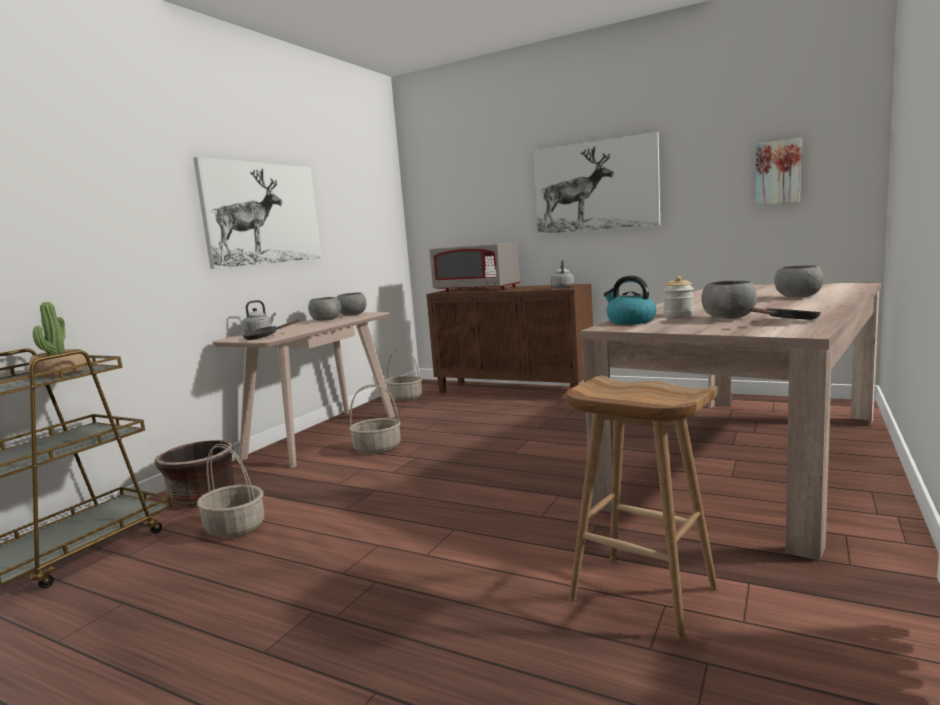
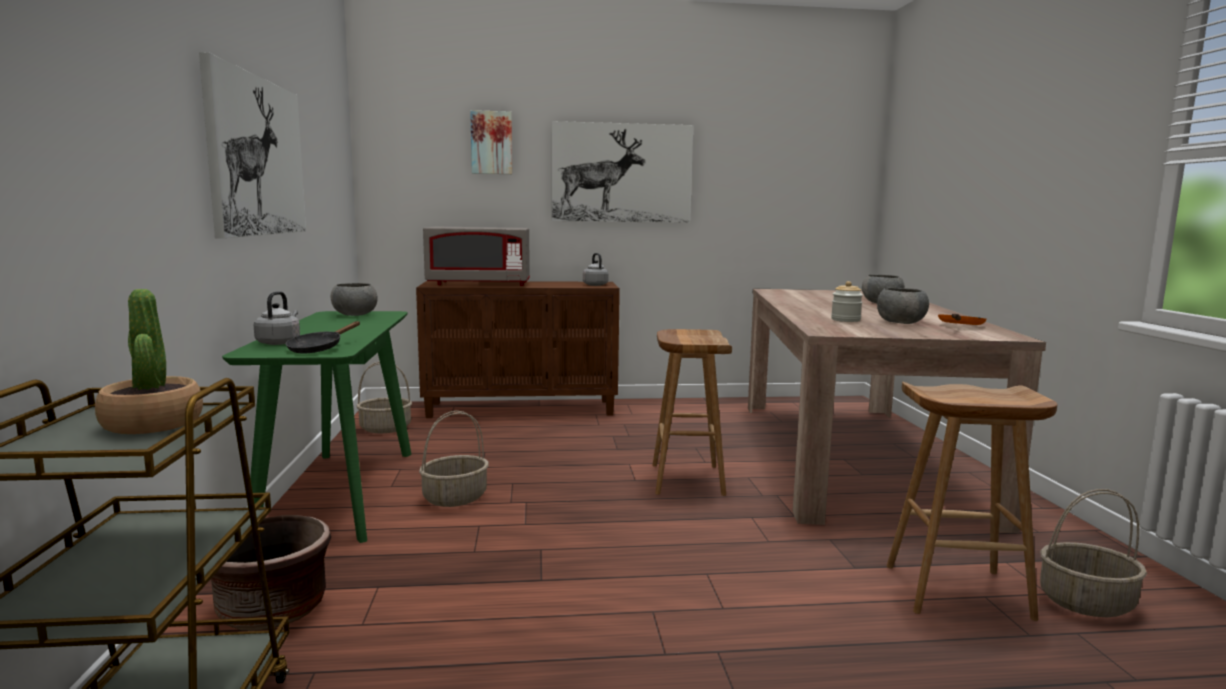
camera: 35 degrees left, 0 degrees up
(236, 528) = (416, 640): basket -> basket (1086, 602)
(323, 436) = (340, 492): beige console table -> green console table
(326, 320) = (336, 322): grey bowl -> none
(554, 457) = (686, 479): none -> brown stool
(630, 321) = (823, 326): kettle -> none
(778, 172) = (798, 183): picture -> picture (491, 143)
(788, 321) = (960, 326): black frying pan -> orange frying pan

